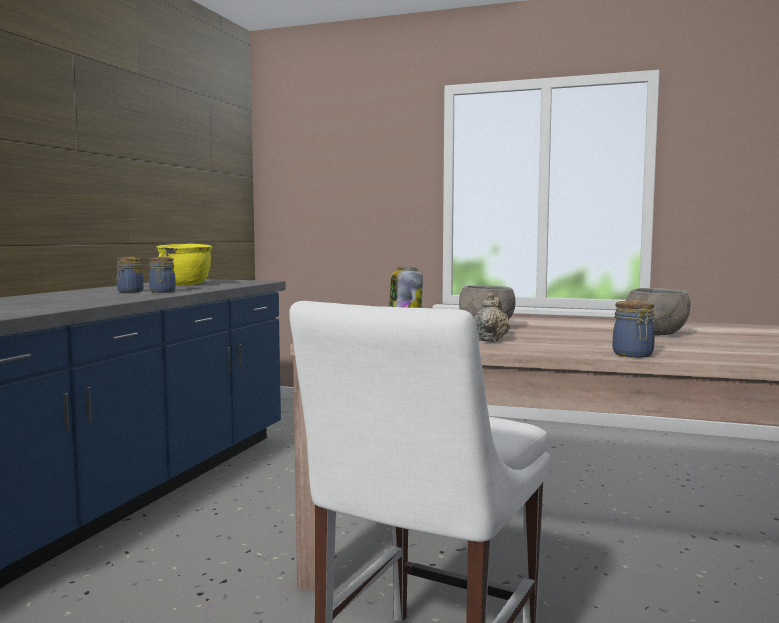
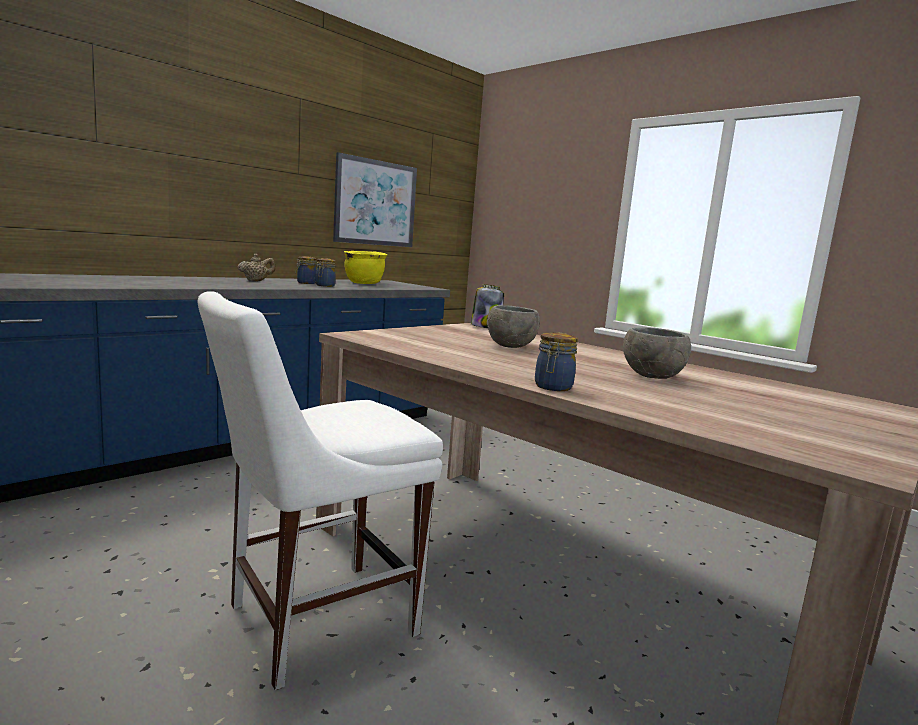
camera: 25 degrees right, 5 degrees up
(162, 184) = (375, 203): none -> picture
(490, 340) = (475, 355): beige teapot -> beige teapot (256, 281)

